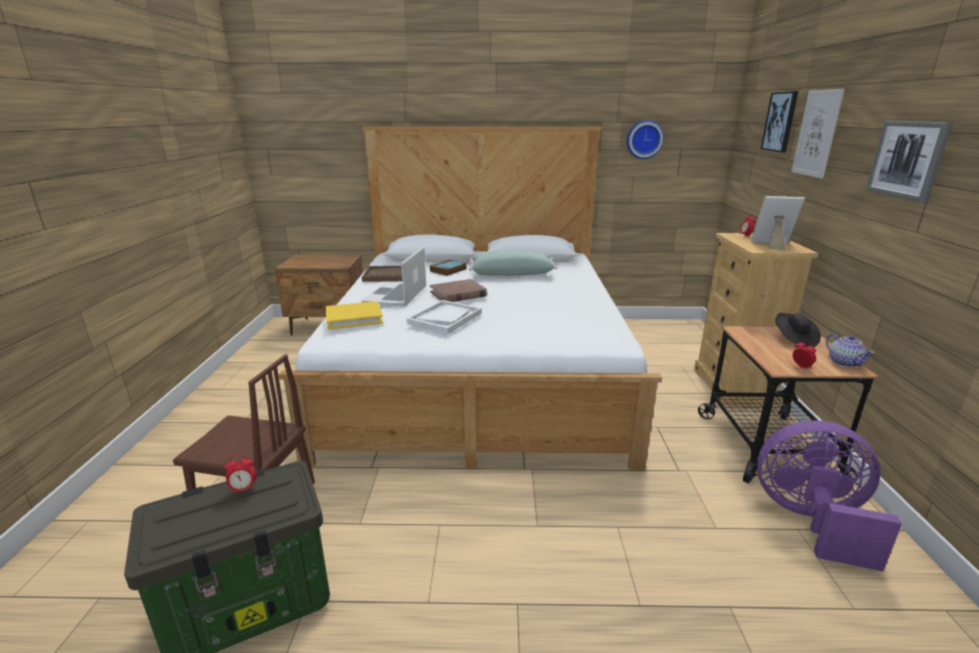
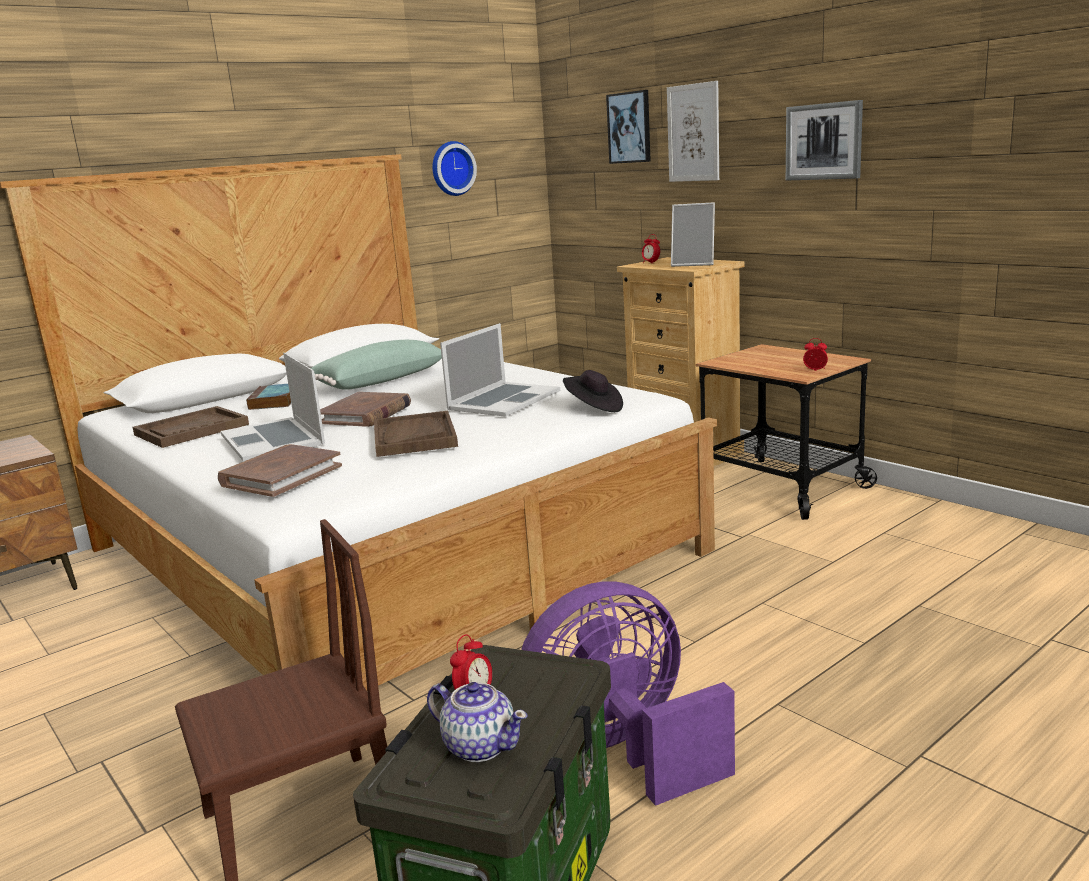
camera: 40 degrees left, 5 degrees down
(354, 318) = (281, 475): yellow book -> brown book
(445, 318) = (414, 437): white tray -> brown tray
(536, 310) = (503, 400): none -> laptop
(772, 245) = (694, 264): picture frame -> picture frame turned 135 degrees counterclockwise
(794, 339) = (771, 355): black hat -> black hat (593, 408)
(811, 521) = (884, 523): purple fan -> purple fan (621, 751)
(844, 362) = (834, 358): teapot -> teapot (479, 745)

